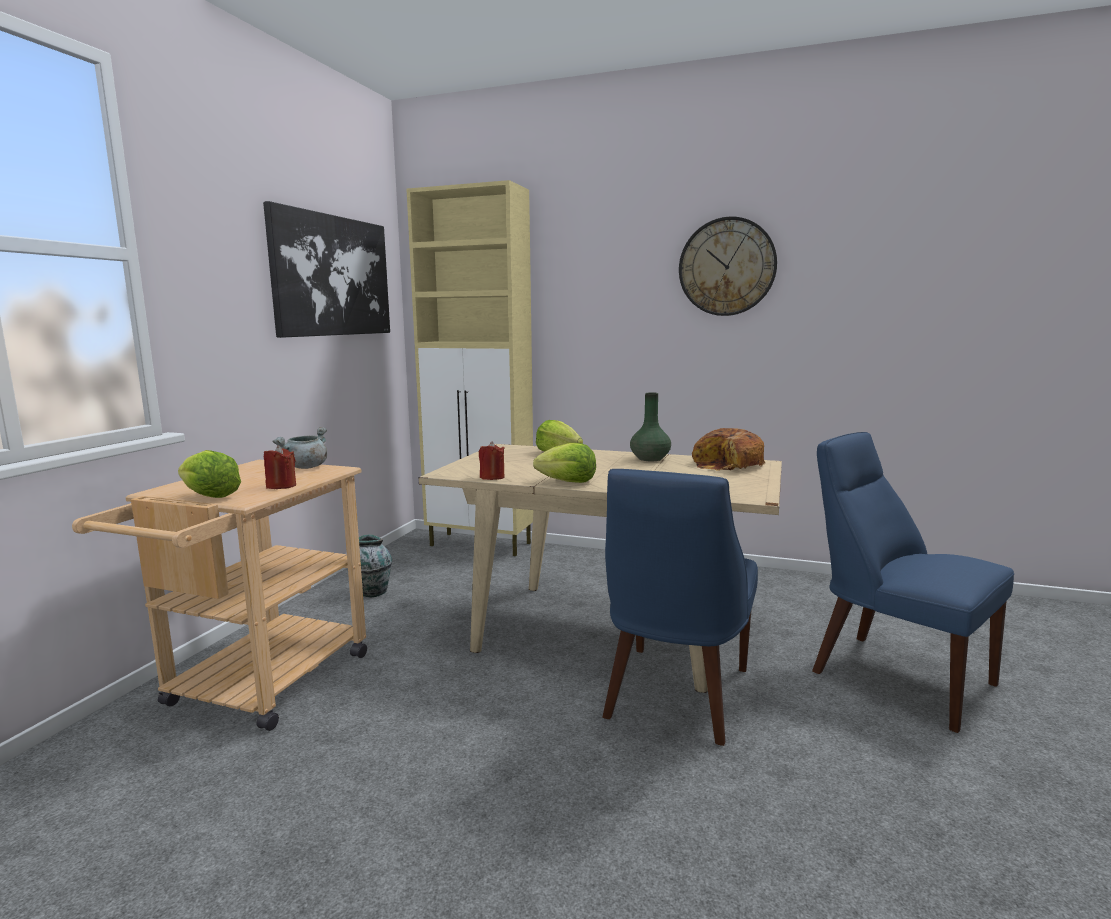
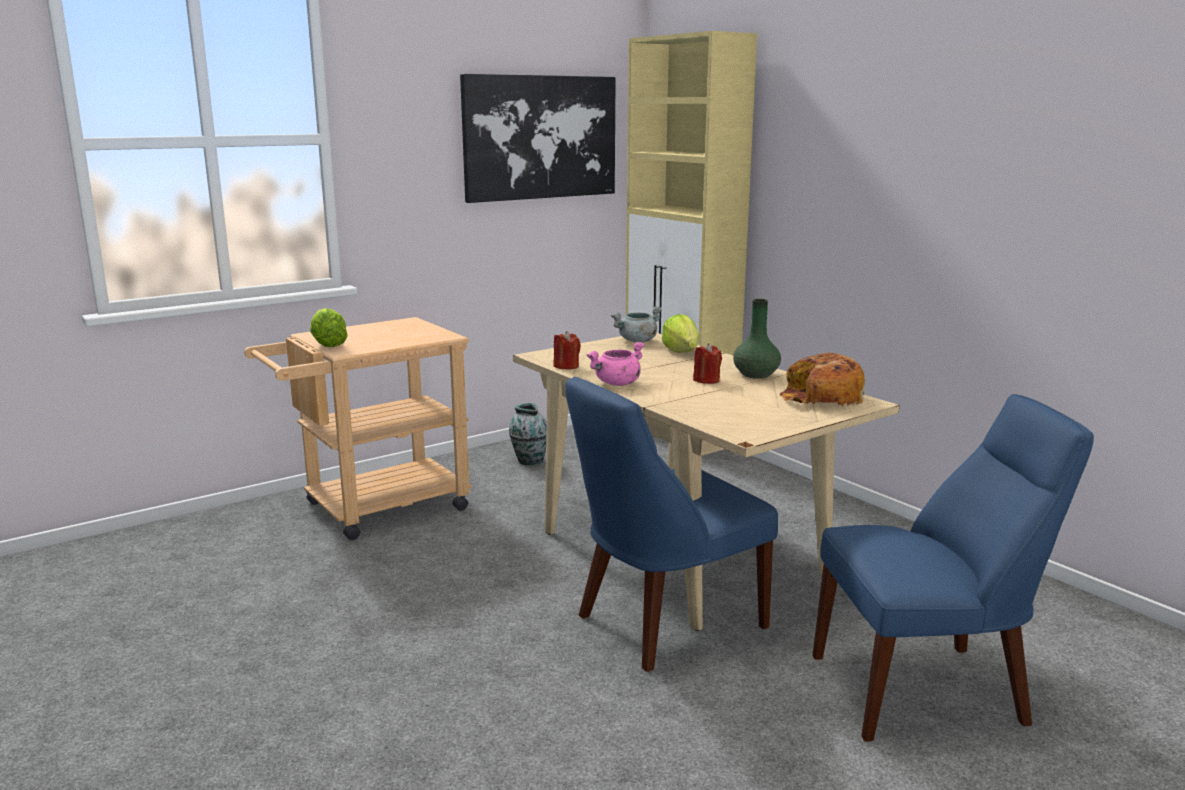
camera: 35 degrees right, 5 degrees up
(281, 486) = (384, 344): red candle -> red candle (706, 380)
(305, 467) = (430, 330): grey cooking pot -> grey cooking pot (637, 341)
(568, 482) = (617, 383): lettuce -> pink cooking pot
(727, 267) = (955, 140): wall clock -> none
(893, 675) = (927, 690): blue chair -> blue chair turned 90 degrees clockwise

